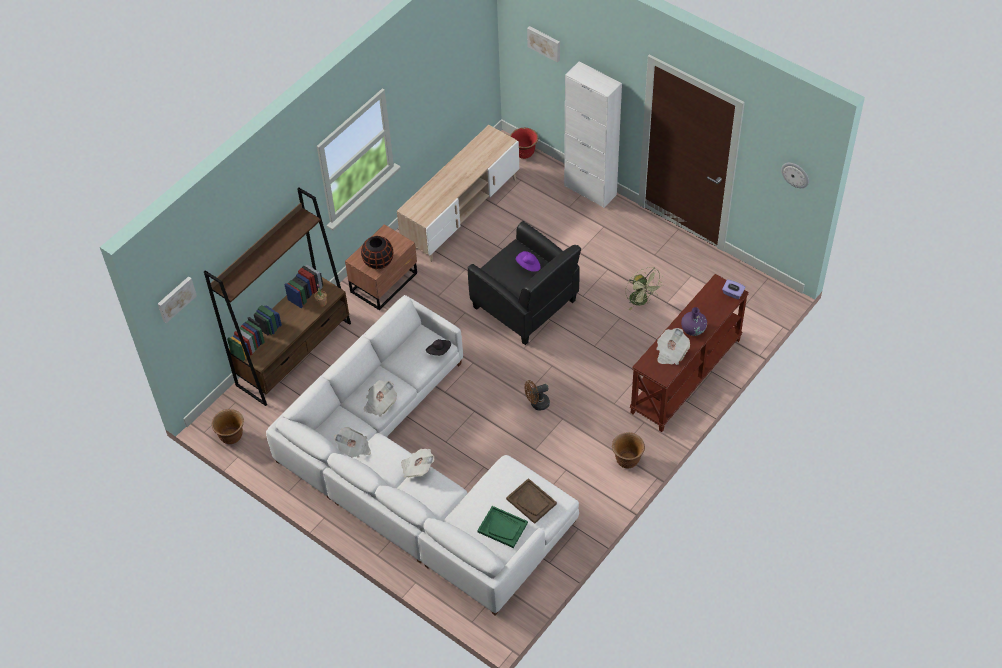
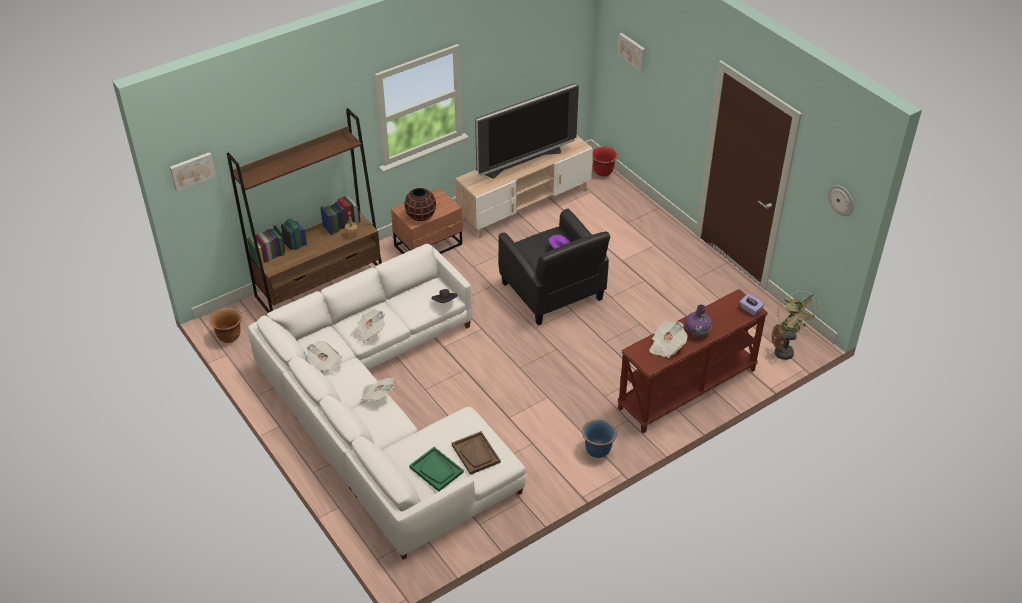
camera: 15 degrees right, 10 degrees down
(456, 174) = (523, 161): none -> television
(537, 404) = (528, 378): brown fan -> brown fan (780, 353)
(590, 190) = (653, 213): white cabinet -> none
(627, 460) = (597, 450): brown planter -> blue planter
(641, 301) = (667, 314): green fan -> green fan (793, 330)

